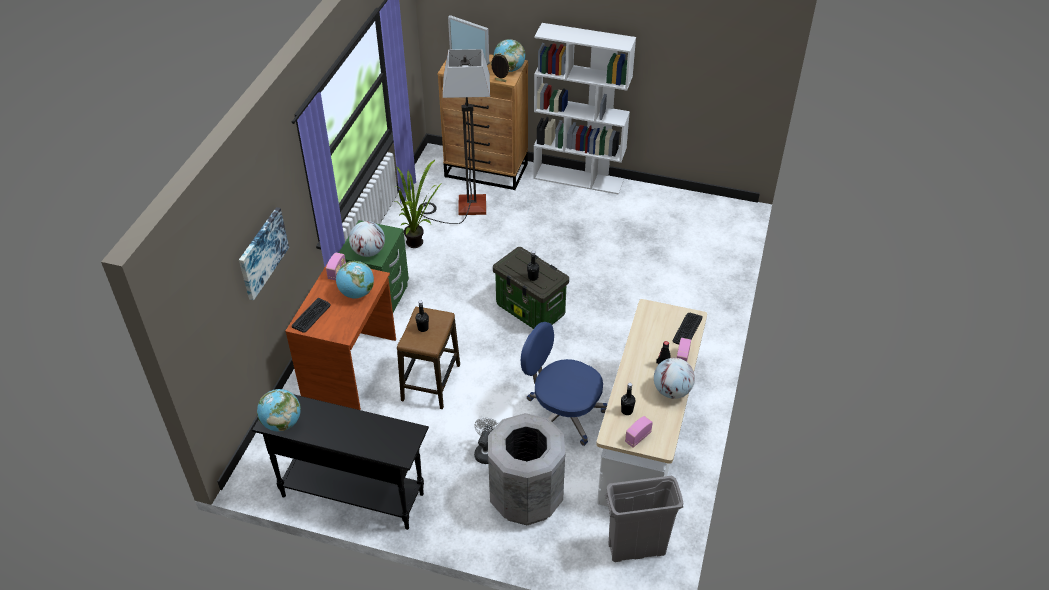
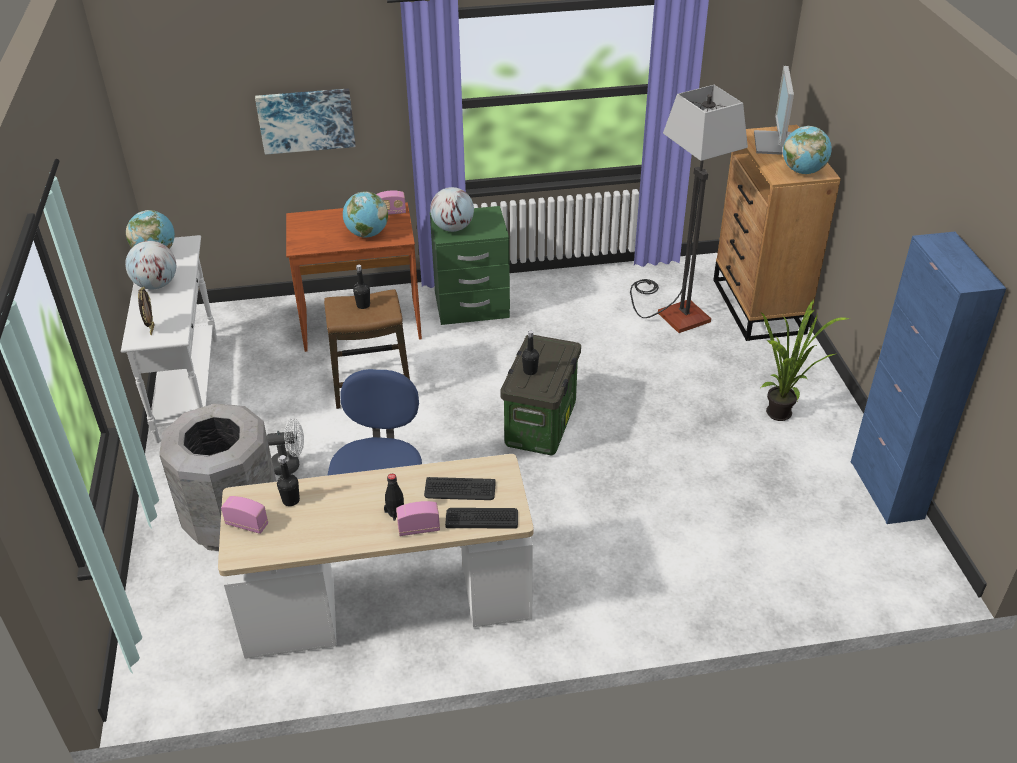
camera: 65 degrees right, 5 degrees down
(311, 315) = (316, 220): keyboard -> keyboard (460, 490)
(352, 494) = (189, 388): black console table -> white console table
(419, 243) = (584, 301): potted plant -> potted plant (783, 417)
(500, 81) = (770, 172): picture frame -> picture frame (151, 329)
(579, 179) = (826, 387): white bookcase -> none
(636, 549) = (188, 653): grey trash can -> none
(671, 196) = (886, 489): none -> blue cabinet
(672, 391) = (349, 535): globe -> globe (156, 285)

